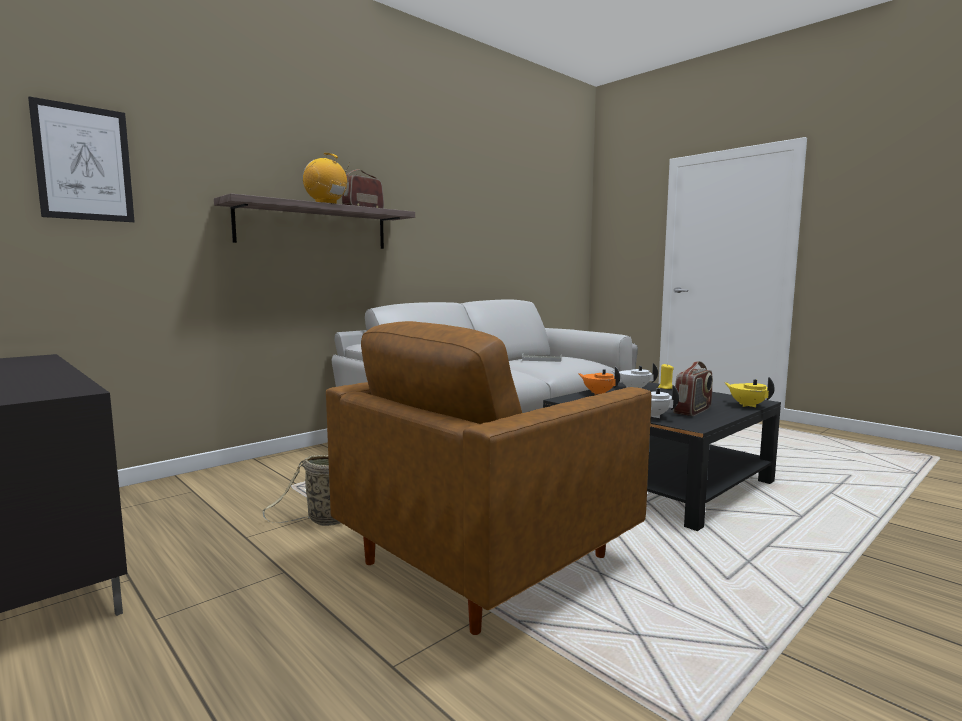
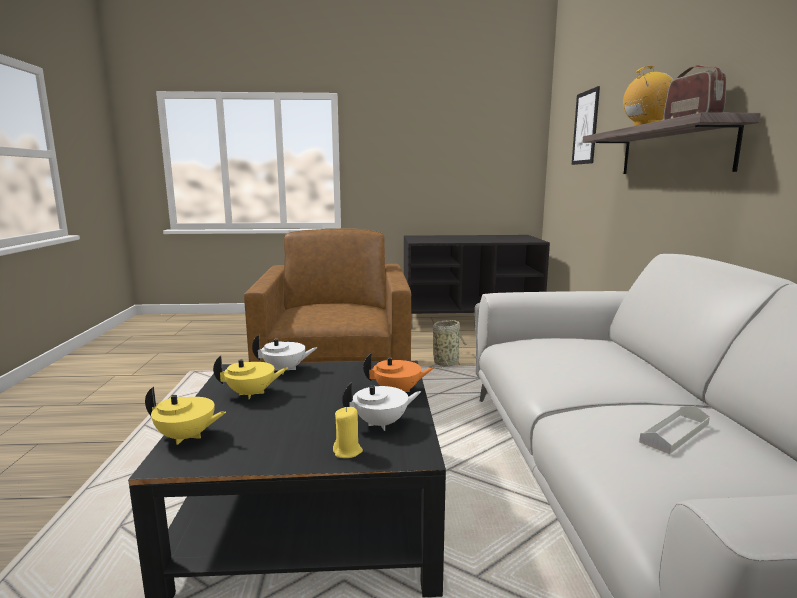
camera: 130 degrees right, 5 degrees up
(693, 411) = (252, 394): radio -> yellow teapot

